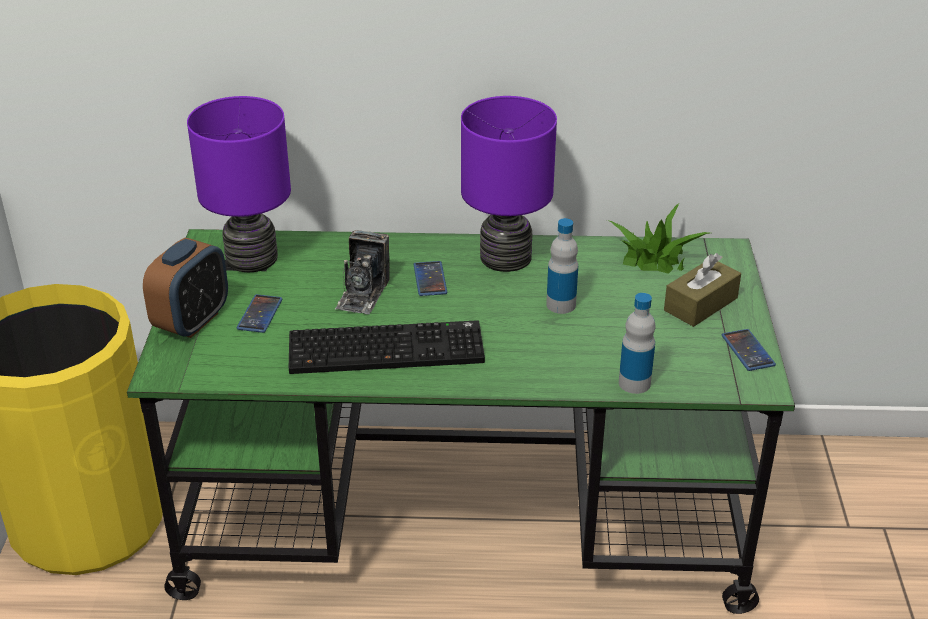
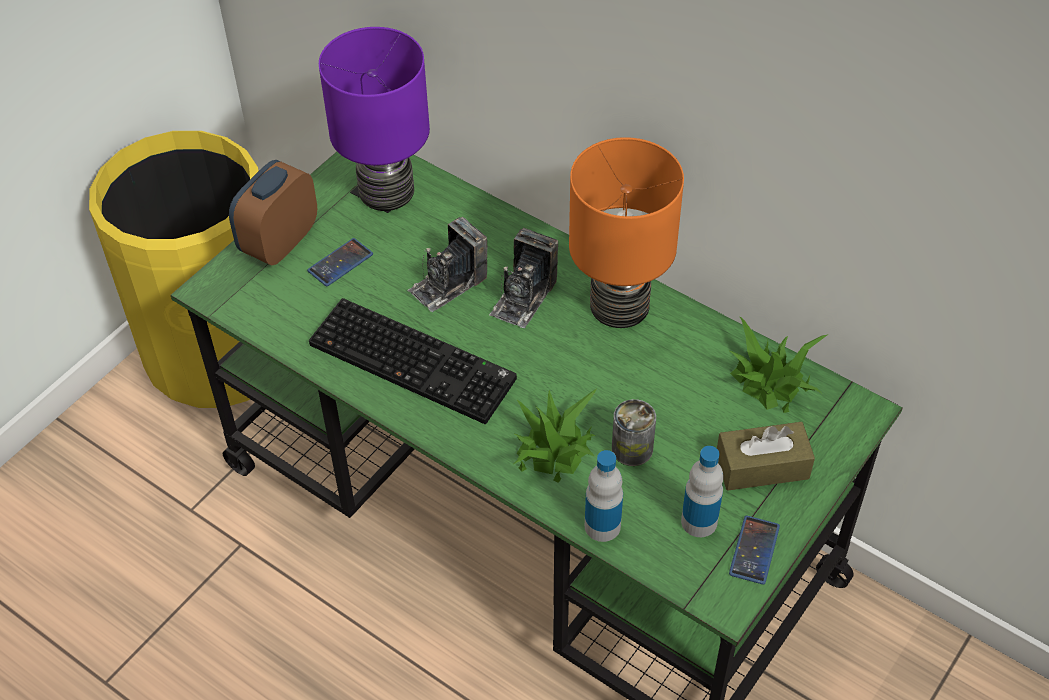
camera: 35 degrees right, 15 degrees up
(192, 321) = (279, 242): alarm clock -> alarm clock turned 150 degrees clockwise
(430, 279) = (524, 297): phone -> camera
(506, 258) = (620, 306): purple table lamp -> orange table lamp
(550, 356) = (553, 449): none -> potted plant
(561, 305) = (620, 393): bottle -> bottle (699, 521)
(605, 331) = (632, 449): none -> can

